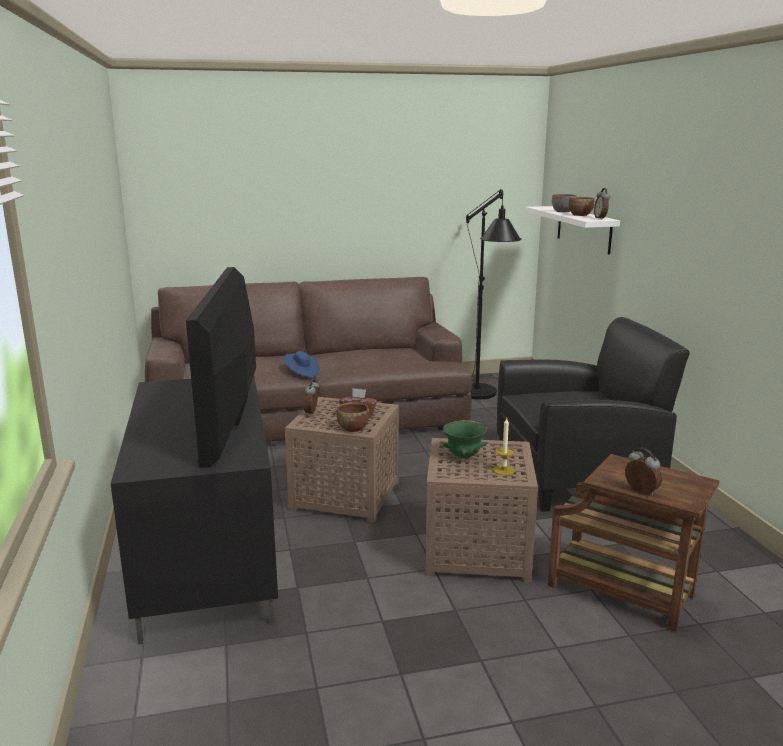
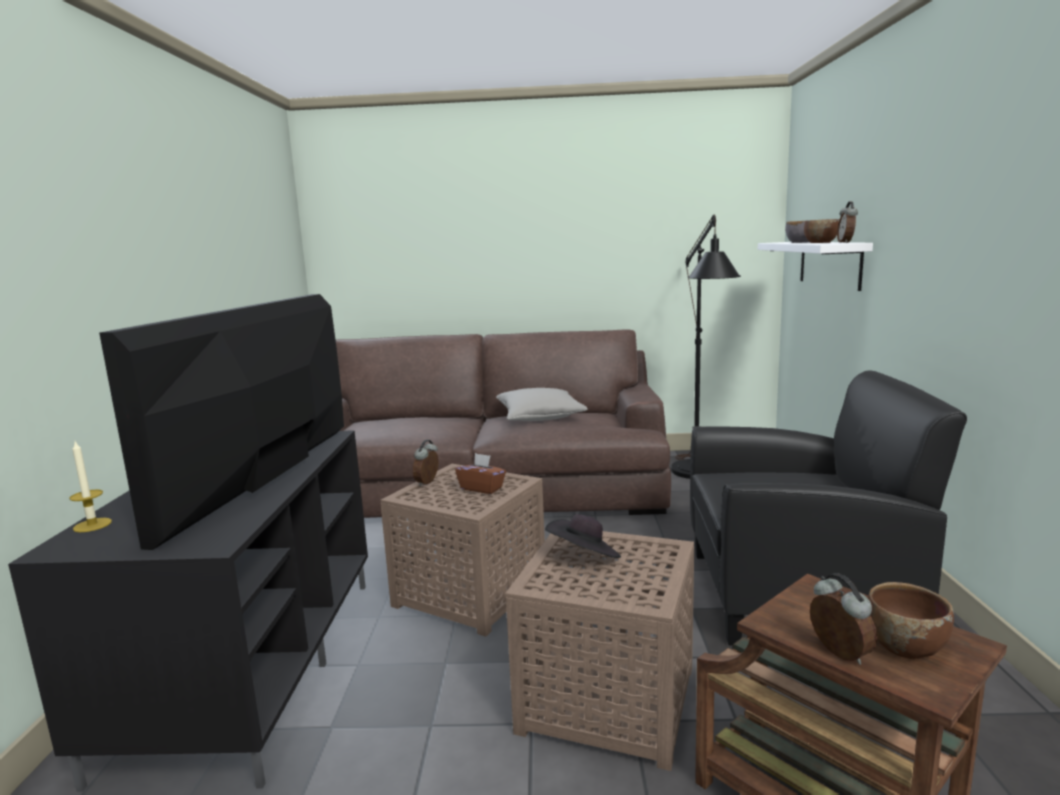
camera: 15 degrees right, 5 degrees down
(301, 373) = (459, 436): blue hat -> none
(352, 428) = (461, 505): brown bowl -> brown bowl (904, 646)
(360, 354) = (540, 417): none -> grey pillow
(464, 456) = (584, 557): green bowl -> black hat
(503, 470) = (631, 585): candle -> candle (92, 525)

